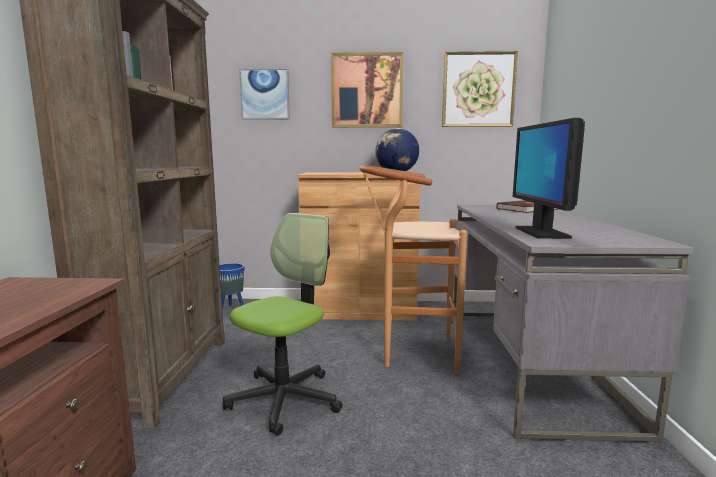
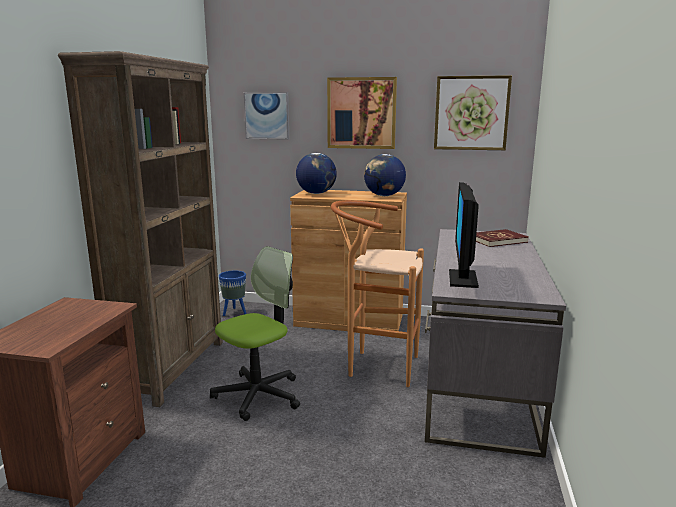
camera: 10 degrees right, 5 degrees up
(323, 173) = (316, 193): none -> globe

